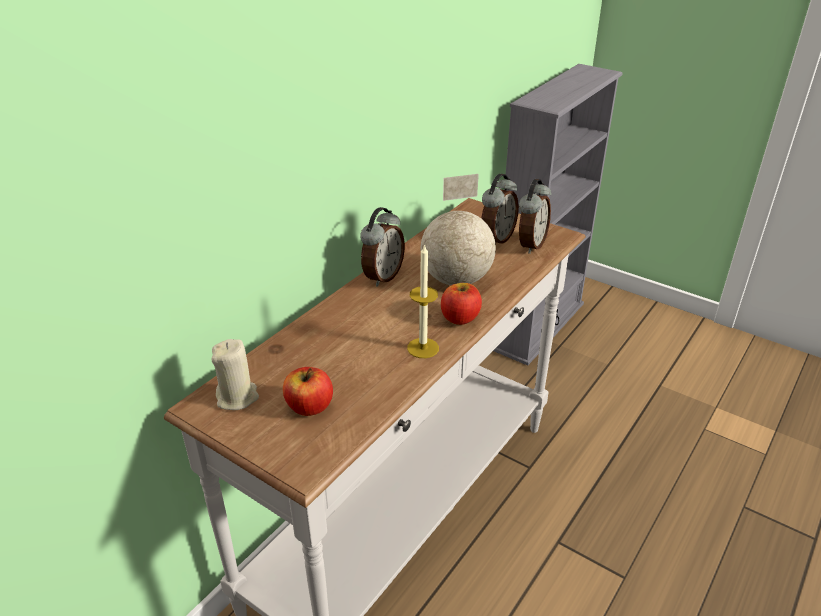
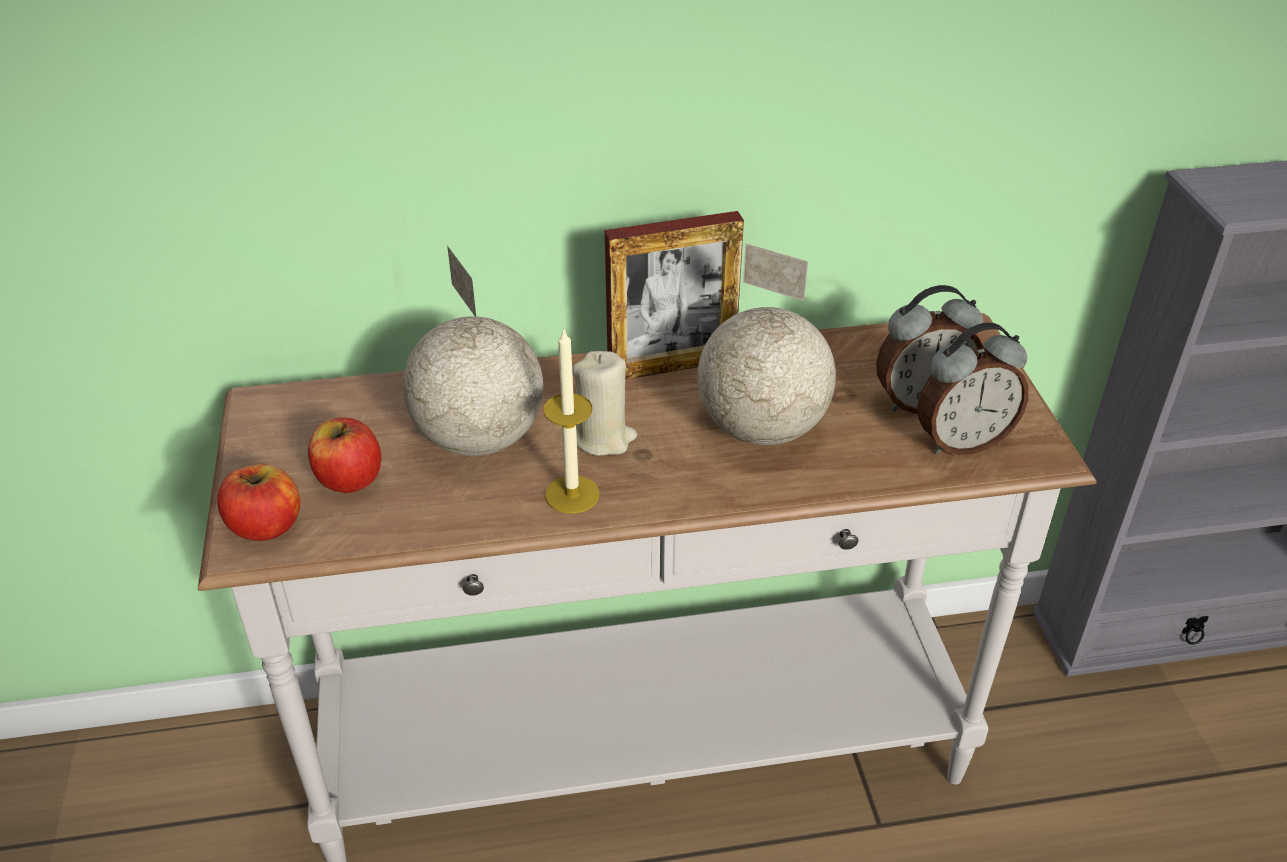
camera: 45 degrees right, 5 degrees up
(237, 397) = (304, 418): beige candle -> beige candle (603, 438)
(345, 353) = (479, 440): none -> globe
(382, 276) = (671, 366): alarm clock -> picture frame
(460, 318) = (680, 485): apple -> apple (266, 526)

